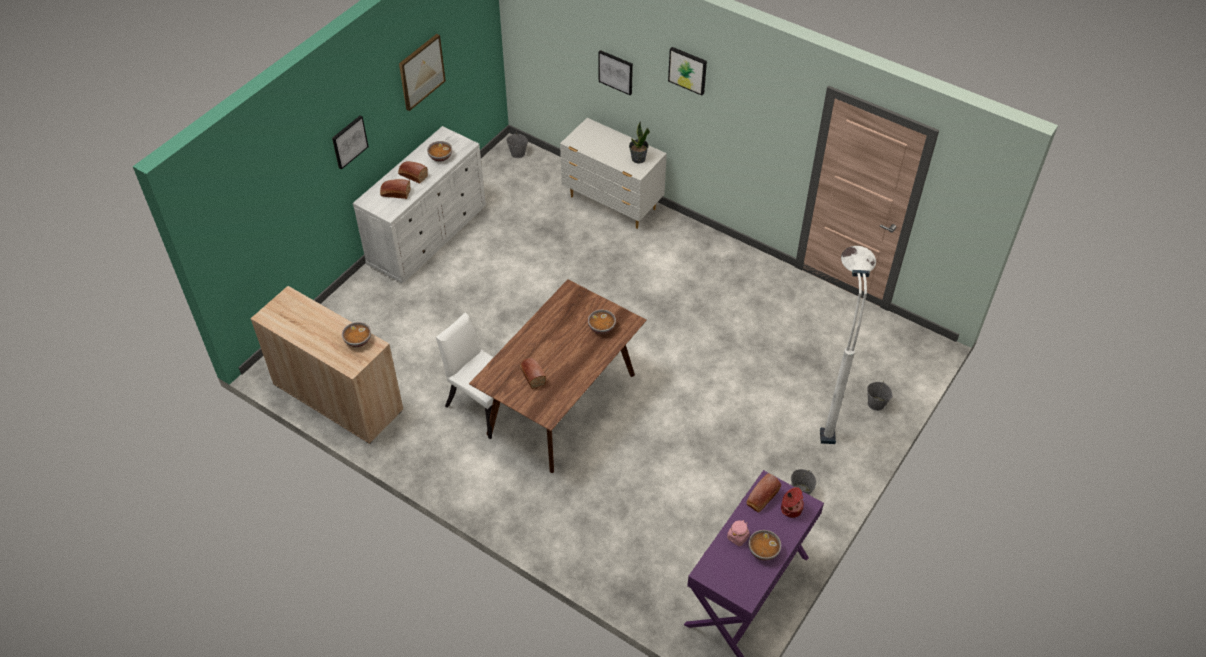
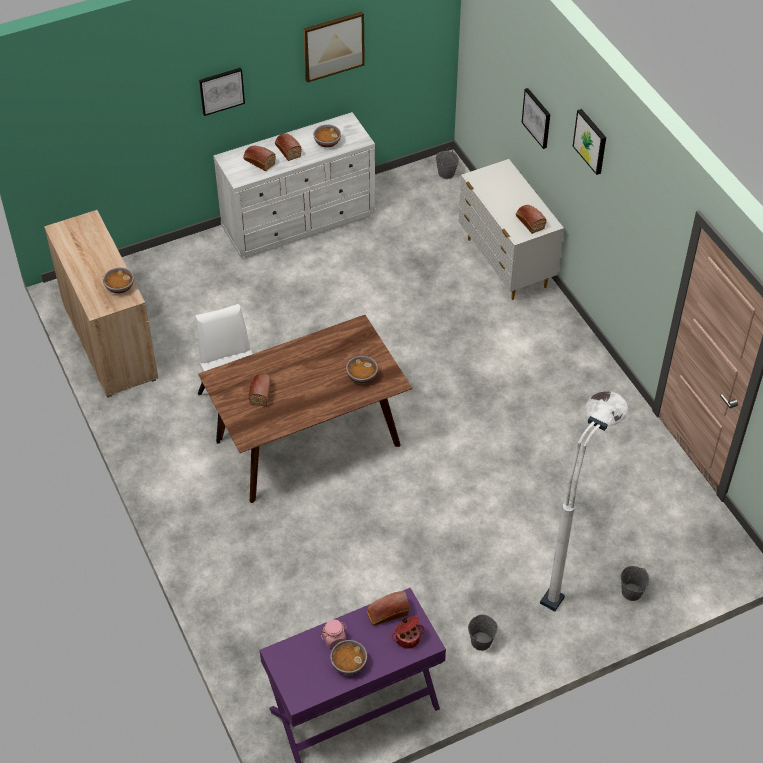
camera: 30 degrees right, 0 degrees up
(638, 158) = (529, 222): potted plant -> bread

